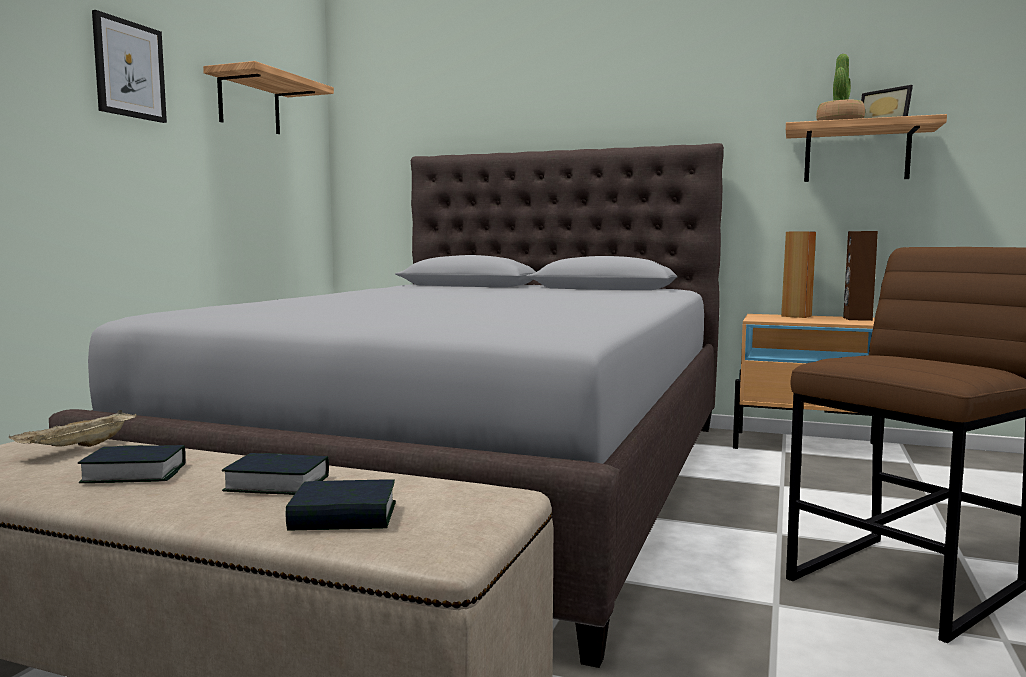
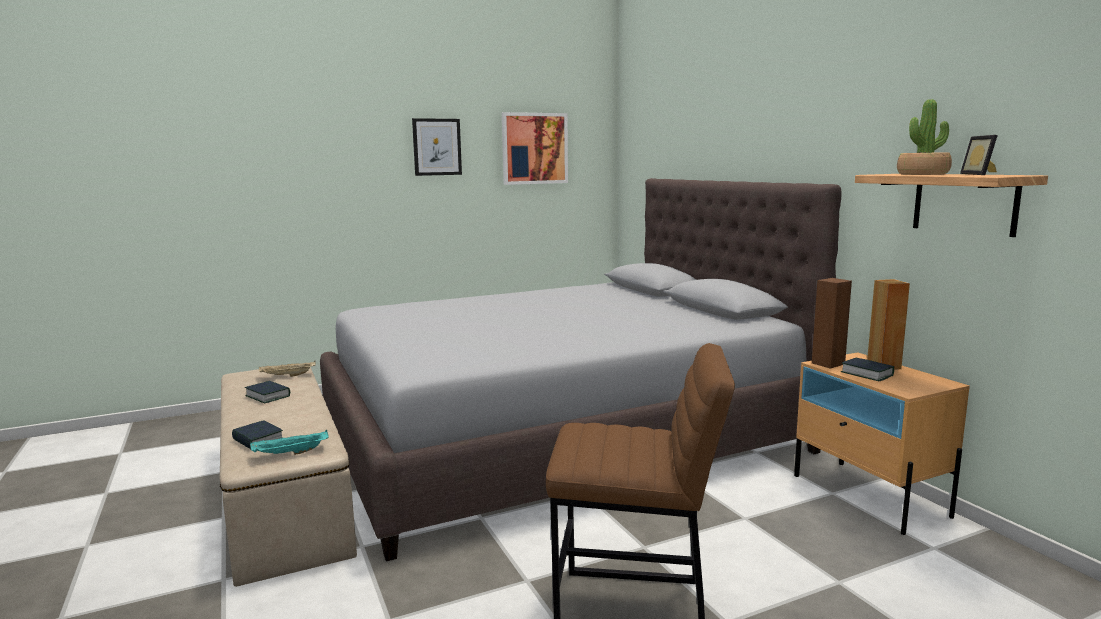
camera: 45 degrees right, 5 degrees up
(249, 104) = (534, 148): shelf -> picture
(277, 484) = (284, 417): book -> book (866, 374)
(467, 511) = (290, 454): none -> turquoise tray
(857, 319) = (928, 383): brown speaker -> brown speaker (827, 363)

